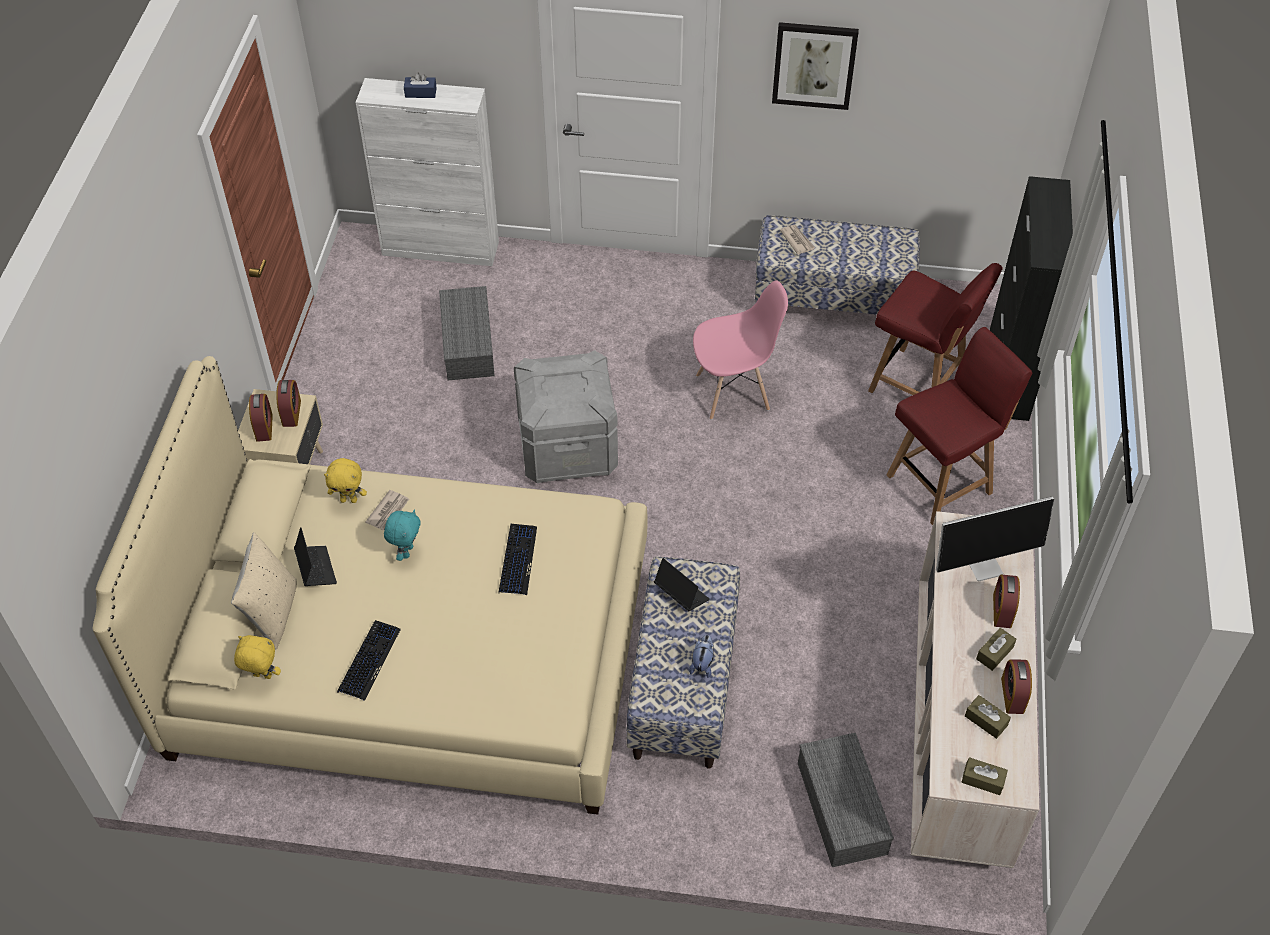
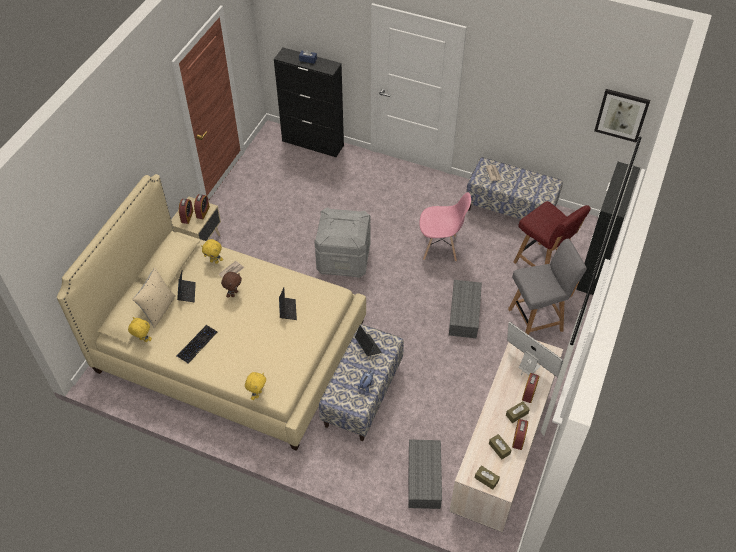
camera: 15 degrees right, 0 degrees up
(406, 551) = (234, 293): turquoise plush toy -> brown plush toy
(441, 248) = (313, 143): white cabinet -> black cabinet
(469, 344) = (311, 195): grey storage box -> grey storage box (465, 315)
(515, 726) = (257, 394): none -> yellow plush toy
(517, 560) = (287, 310): keyboard -> laptop
(814, 65) = (512, 80): picture -> picture (621, 115)
(941, 483) = (537, 319): red chair -> grey chair
(985, 565) = (528, 366): monitor -> monitor turned 135 degrees counterclockwise

